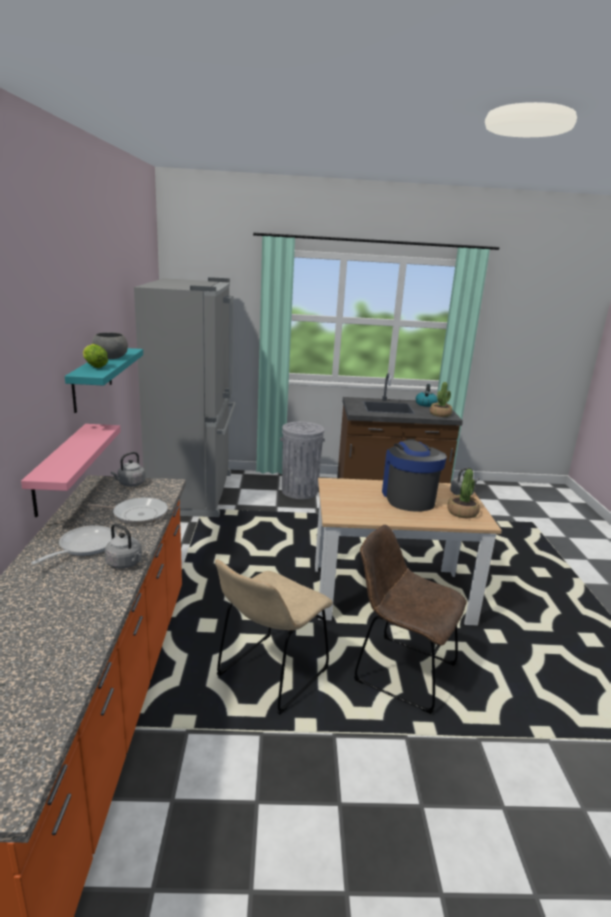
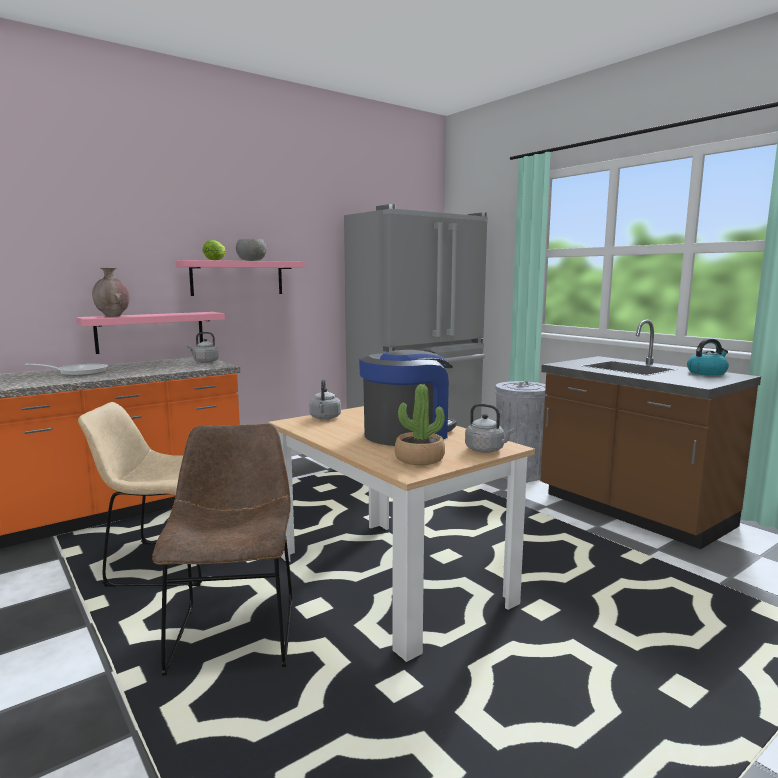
camera: 55 degrees right, 10 degrees down
(63, 466) = (113, 316): none -> brown vase
(92, 378) = (237, 278): turquoise shelf -> pink shelf
(125, 563) = (59, 381): grey kettle -> grey kettle (325, 418)
(137, 514) = (149, 370): frying pan -> none
(440, 414) = (690, 381): potted plant -> none

